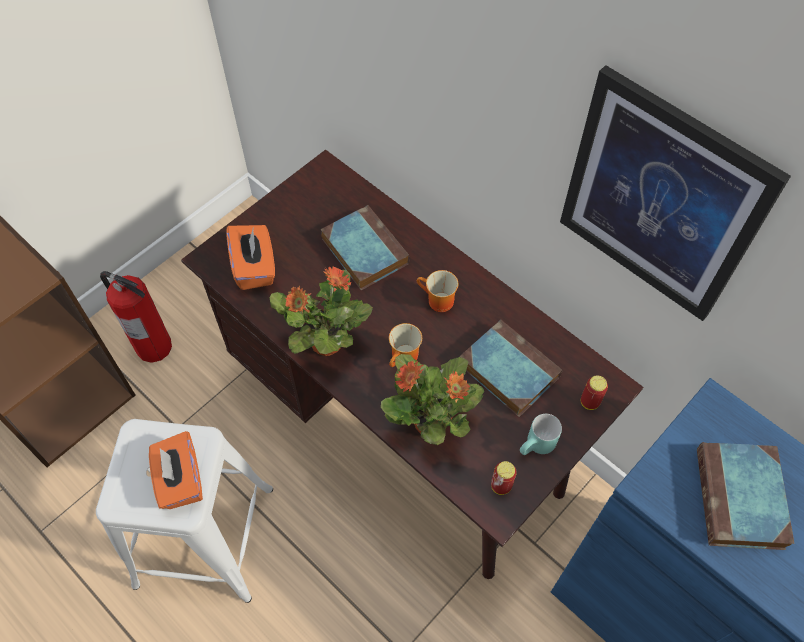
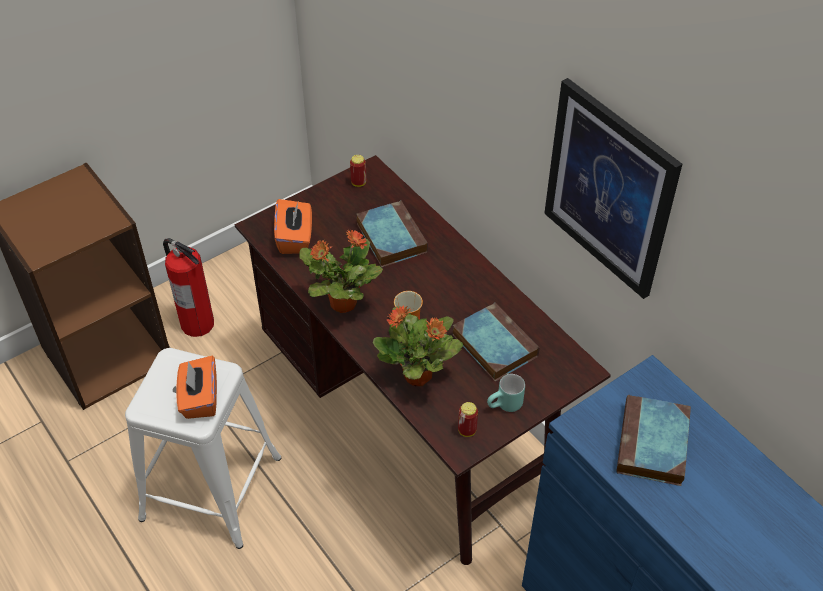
camera: 10 degrees right, 10 degrees down
(437, 302) = (445, 285): mug -> none
(589, 402) = (560, 379): can -> can (358, 183)

